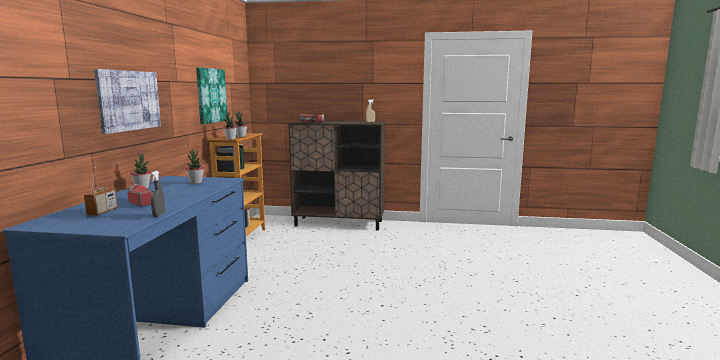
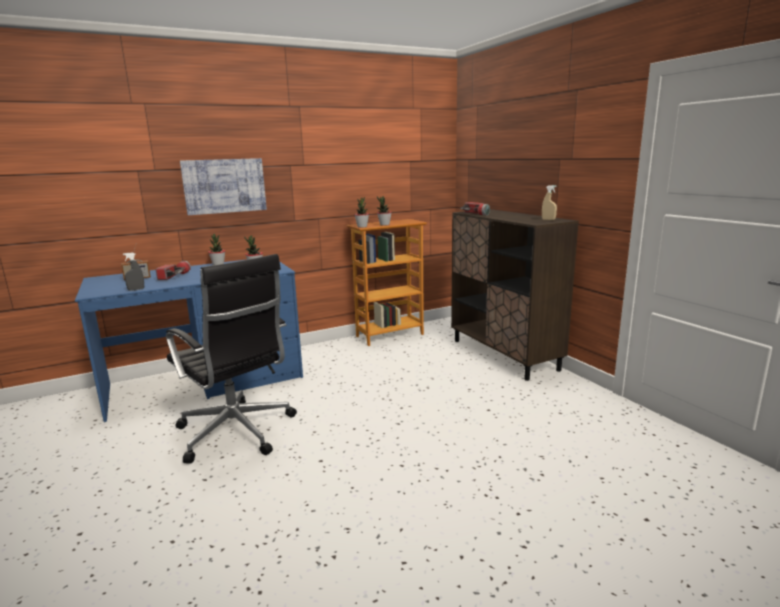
camera: 55 degrees right, 5 degrees up
(211, 95) = (364, 177): picture -> none
(295, 326) = (237, 433): none -> black office chair

